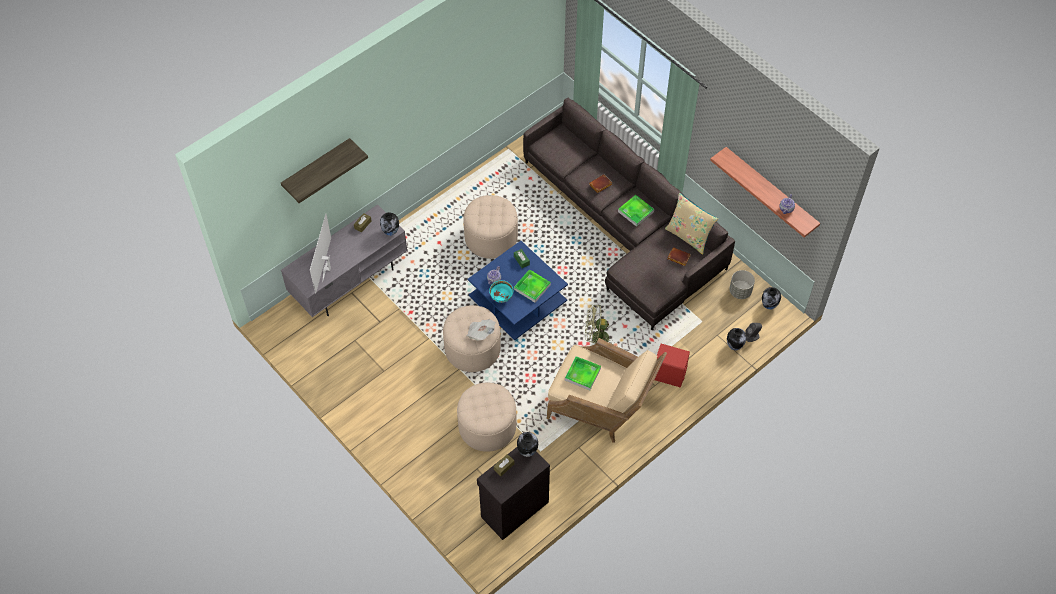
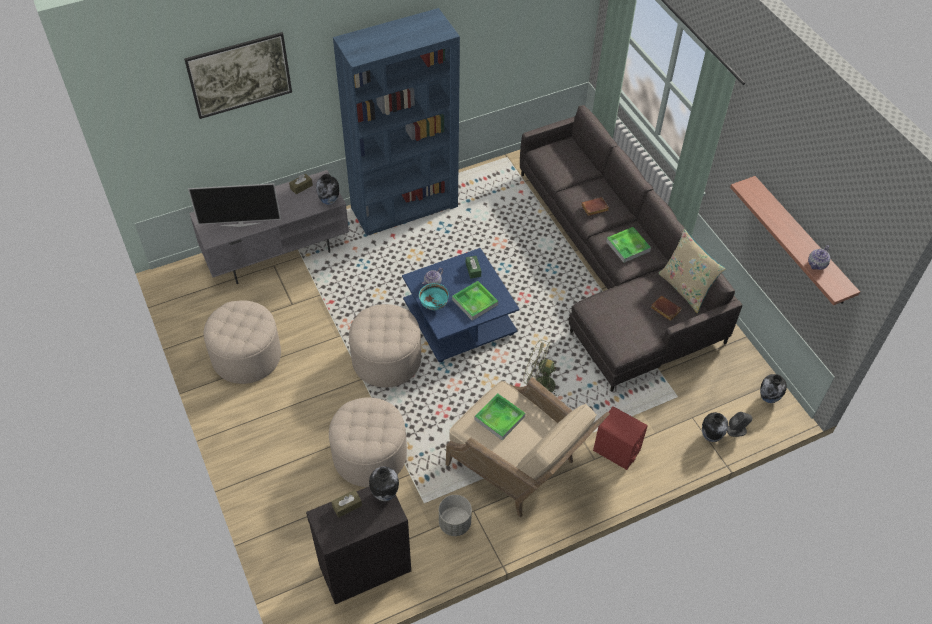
camera: 15 degrees right, 5 degrees down
(316, 167) = (242, 89): shelf -> picture
(327, 268) = (240, 223): television -> television turned 120 degrees counterclockwise
(440, 215) = (405, 207): none -> blue bookcase
(480, 333) = (392, 338): newspaper -> none
(491, 237) = (453, 243): beige ottoman -> beige ottoman (246, 356)
(740, 291) = (736, 373): grey planter -> grey planter (455, 523)

